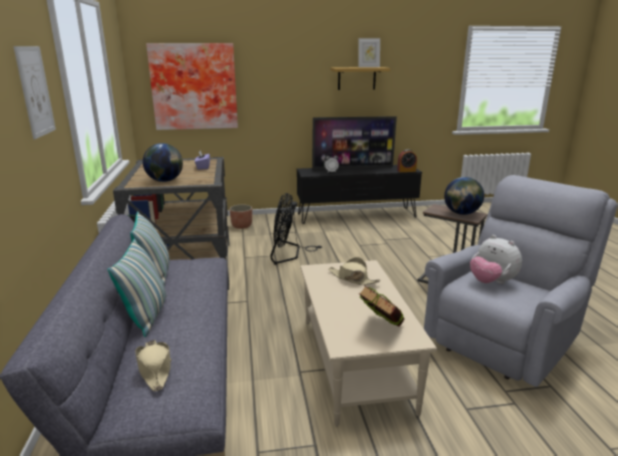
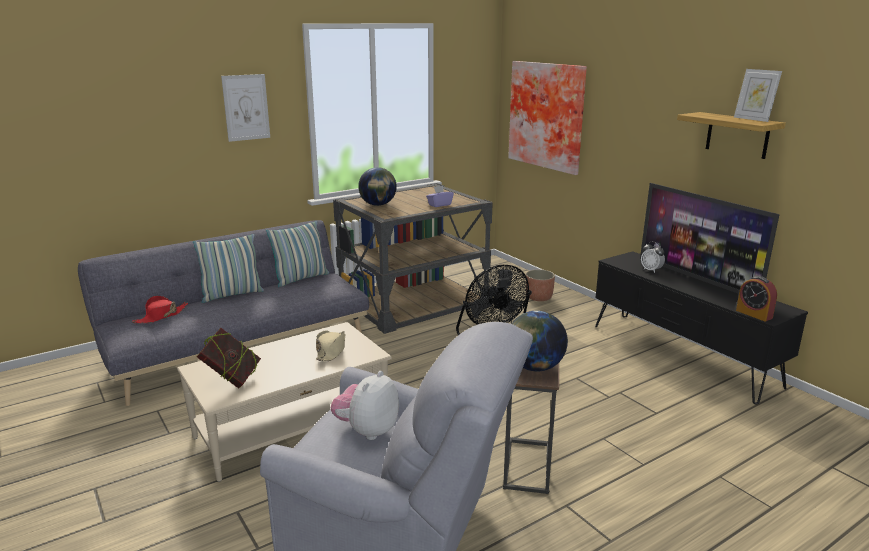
camera: 65 degrees right, 0 degrees up
(155, 369) = (161, 316): beige hat -> red hat

